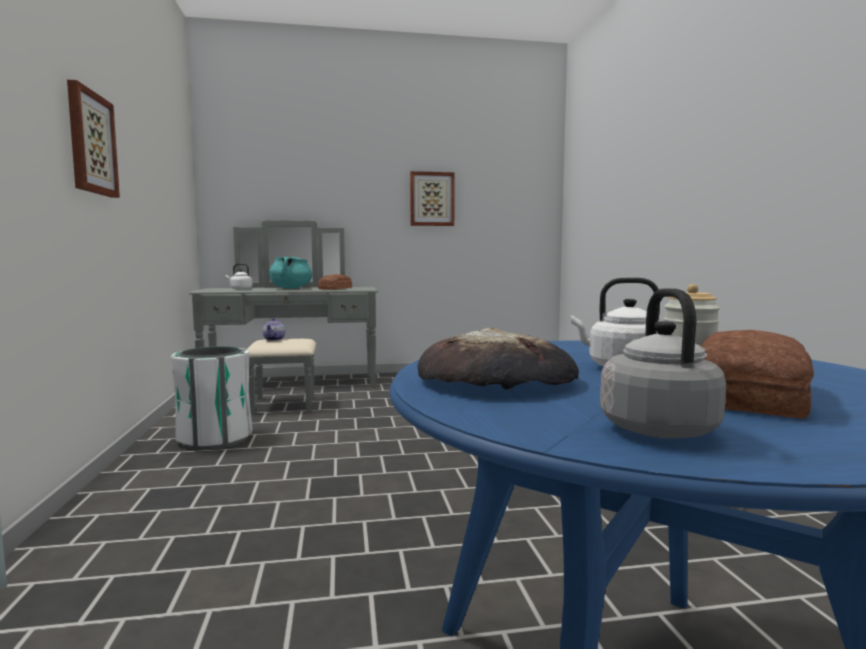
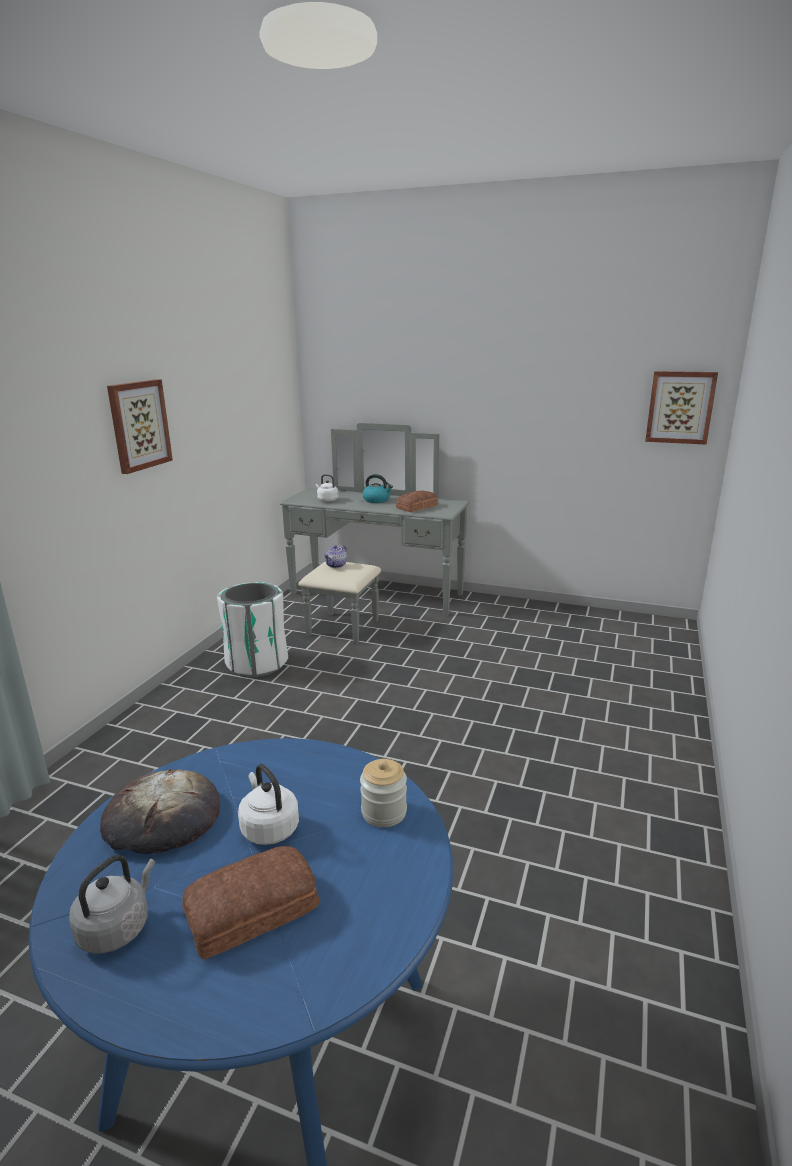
camera: 30 degrees right, 15 degrees up
(291, 288) = (377, 500): turquoise cooking pot -> kettle
(432, 199) = (546, 400): picture -> picture (680, 407)

